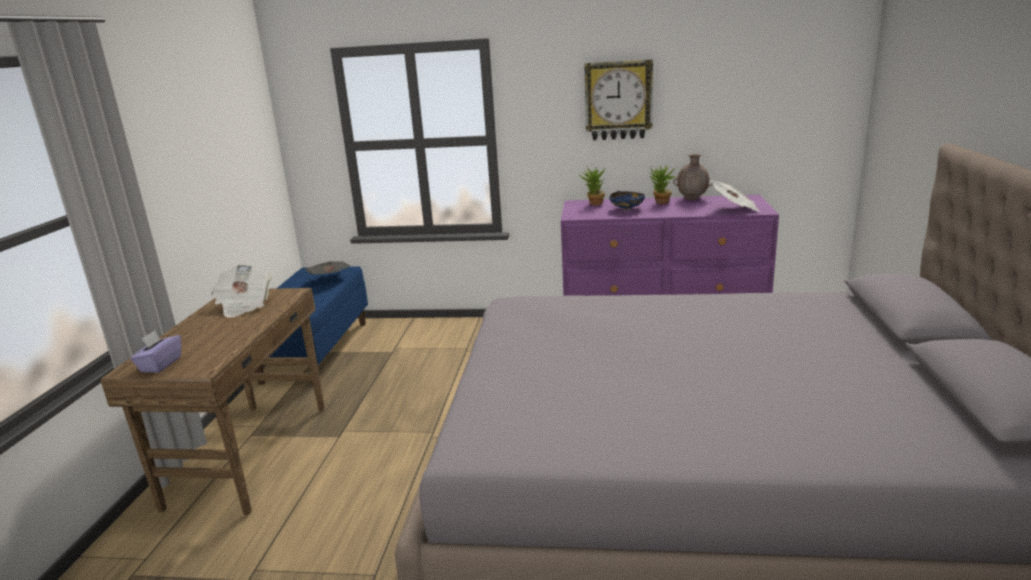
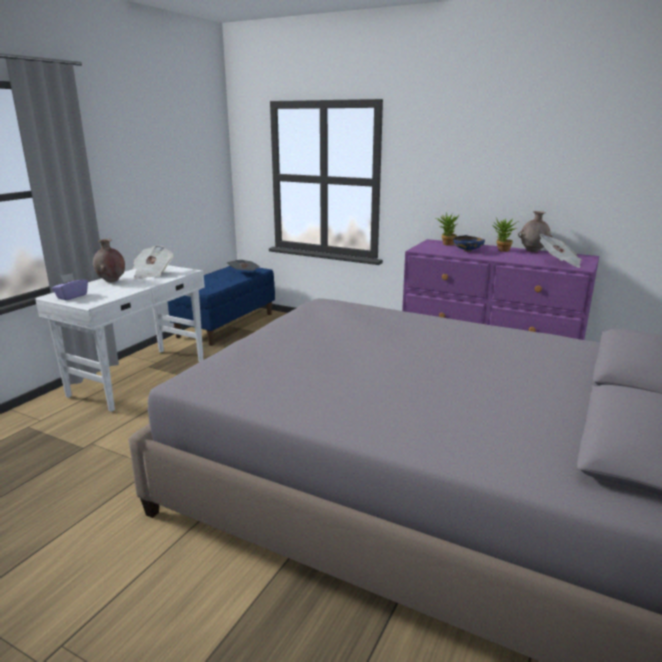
camera: 20 degrees right, 0 degrees up
(195, 328) = (111, 281): none -> brown vase
(251, 454) = (139, 377): brown console table -> white console table
(618, 100) = (480, 158): wall clock -> none

